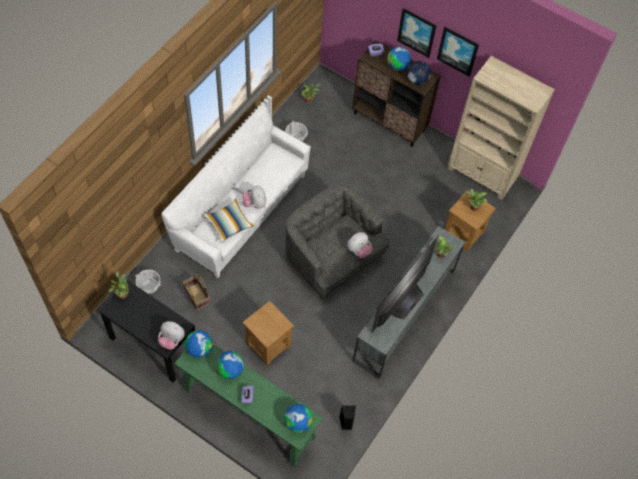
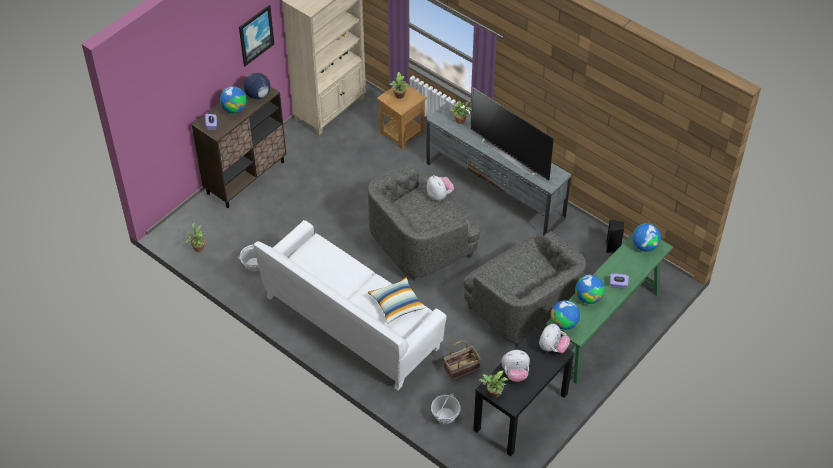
camera: 80 degrees left, 10 degrees down
(254, 204) = (370, 281): plush toy -> plush toy (515, 373)
(267, 344) = (524, 307): brown side table -> grey armchair
(417, 32) = (219, 66): picture -> none

